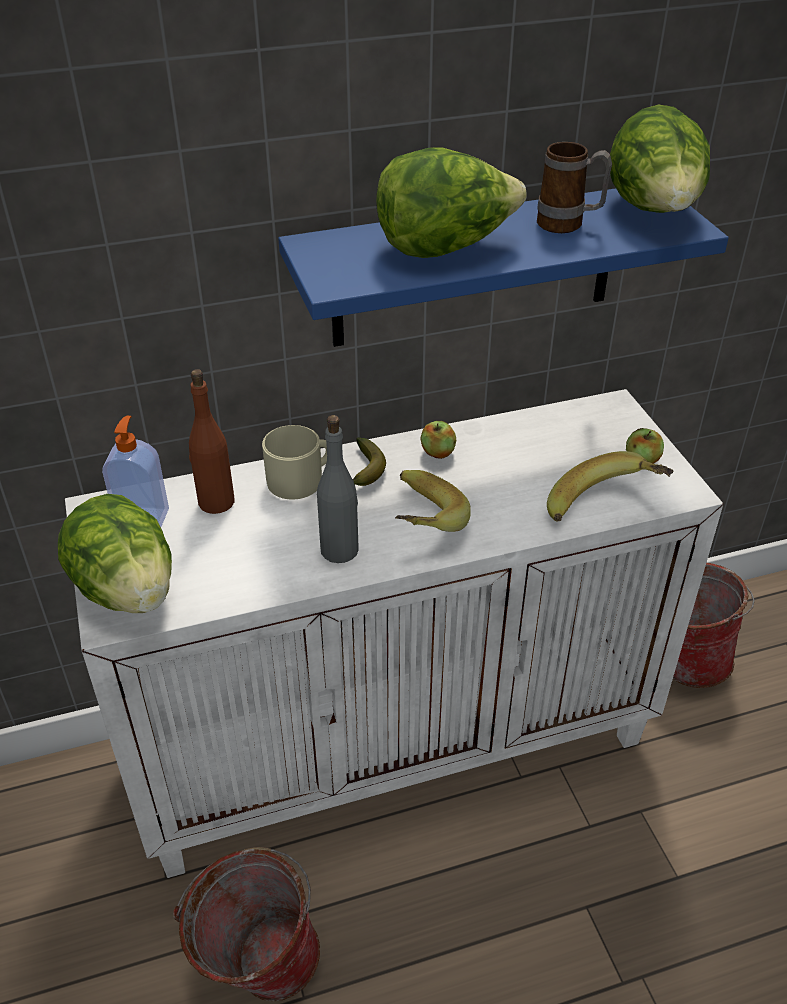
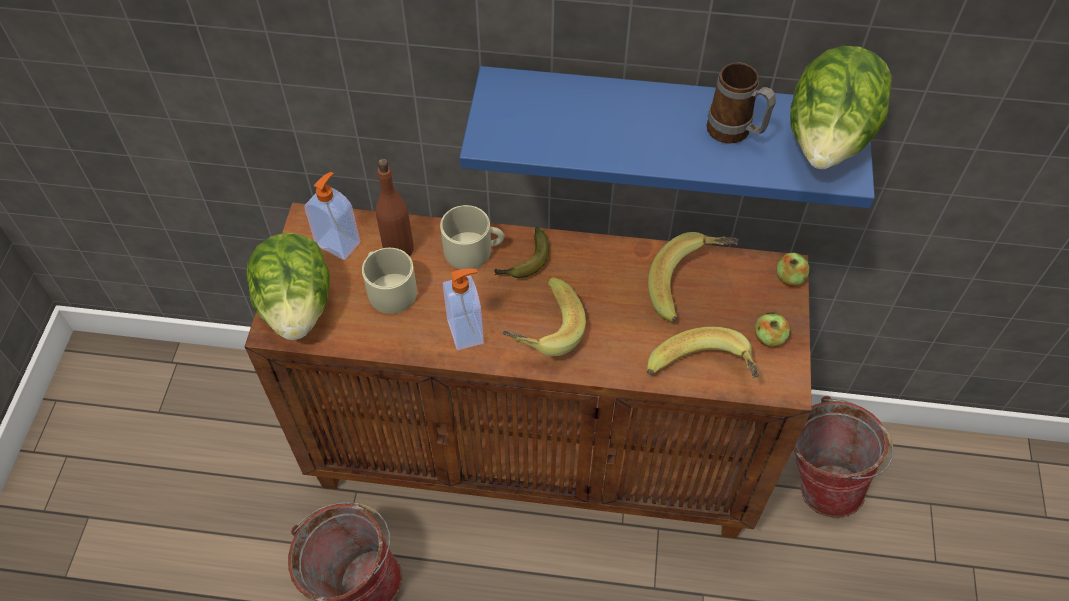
camera: 25 degrees right, 15 degrees up
(227, 540) = (389, 288): none -> beige mug
(340, 550) = (467, 331): grey bottle -> soap dispenser
(395, 743) = (537, 453): white cabinet -> brown cabinet
(438, 452) = (598, 264): apple -> apple (789, 278)
(445, 248) = (606, 127): lettuce -> none
(540, 443) = (690, 287): none -> banana

